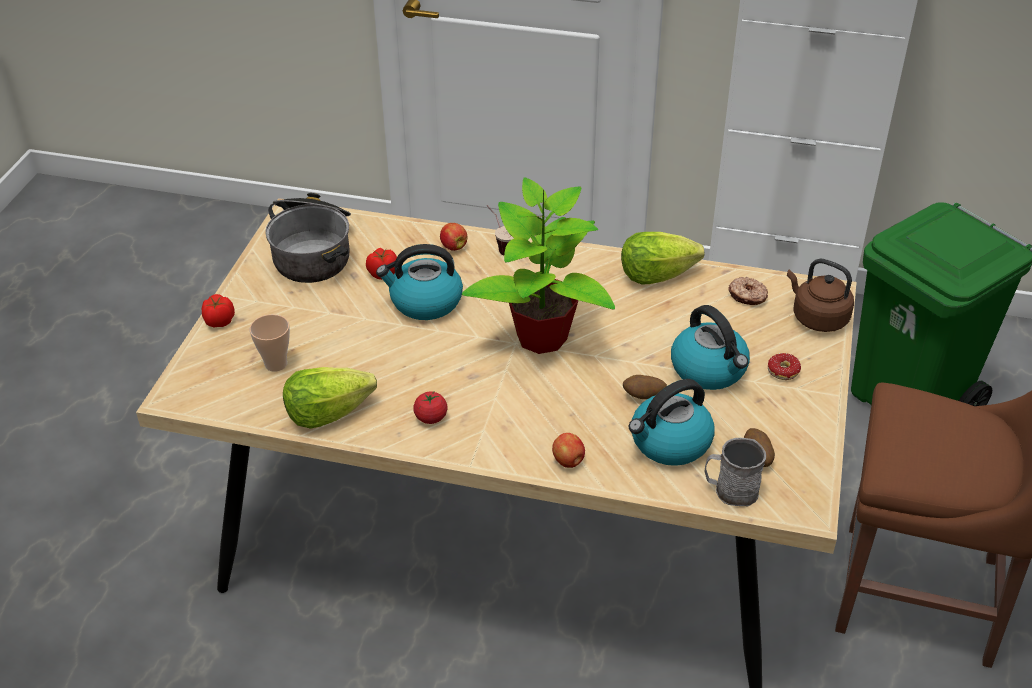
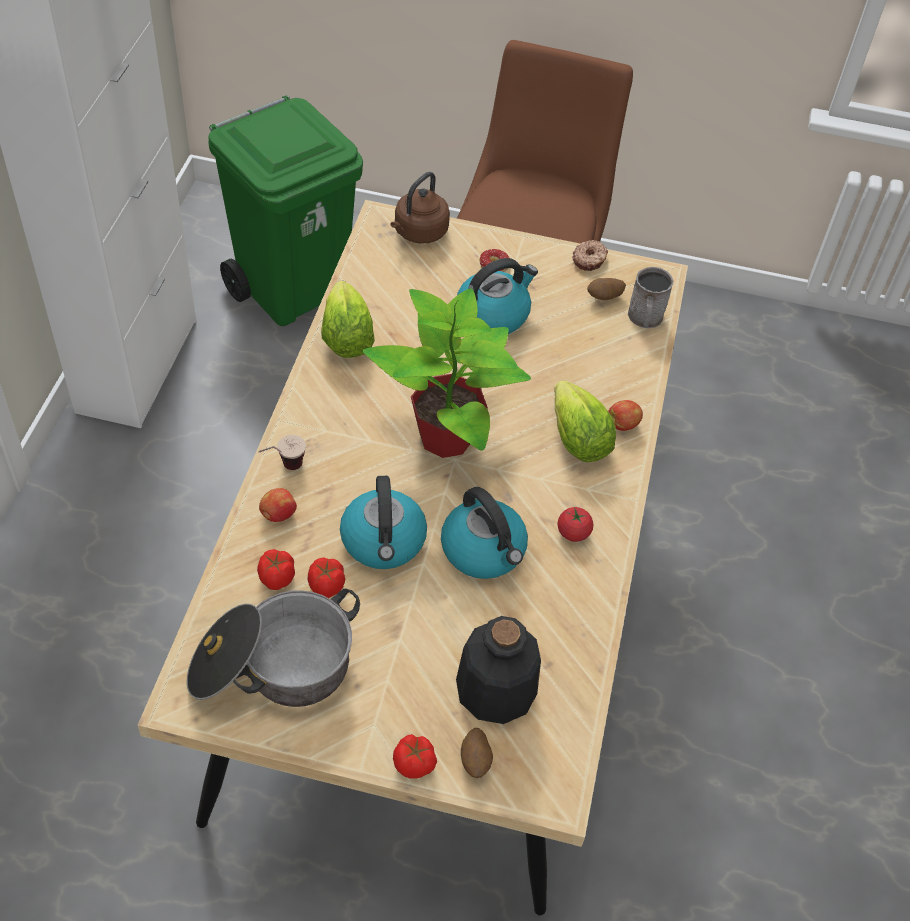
camera: 95 degrees left, 10 degrees up
(276, 364) = (495, 688): cup -> bottle
(327, 413) = (573, 628): lettuce -> lettuce (578, 440)
(392, 249) = (276, 578): none -> tomato
(643, 396) = (532, 364): potato -> potato (475, 760)
(669, 443) = (592, 352): kettle -> kettle (484, 550)
(747, 296) = (385, 275): donut -> donut (589, 260)

